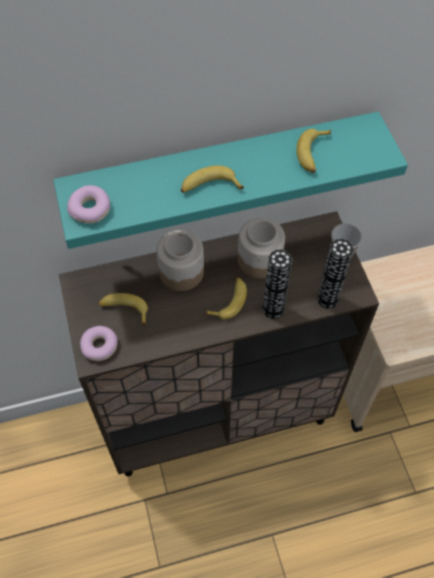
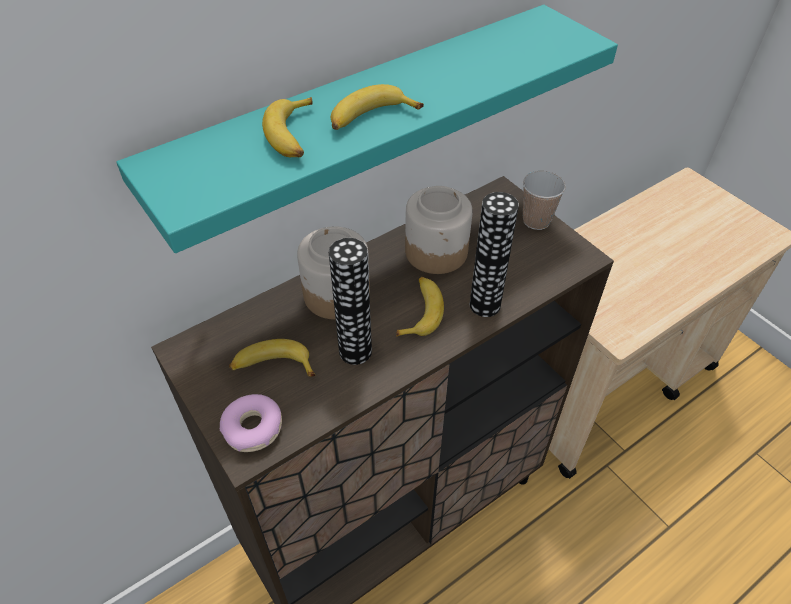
camera: 20 degrees left, 10 degrees down
(90, 209) = (195, 184): donut -> none
(313, 154) = (492, 57): banana -> banana (293, 136)
(327, 299) = (548, 273): vase -> vase (355, 351)

